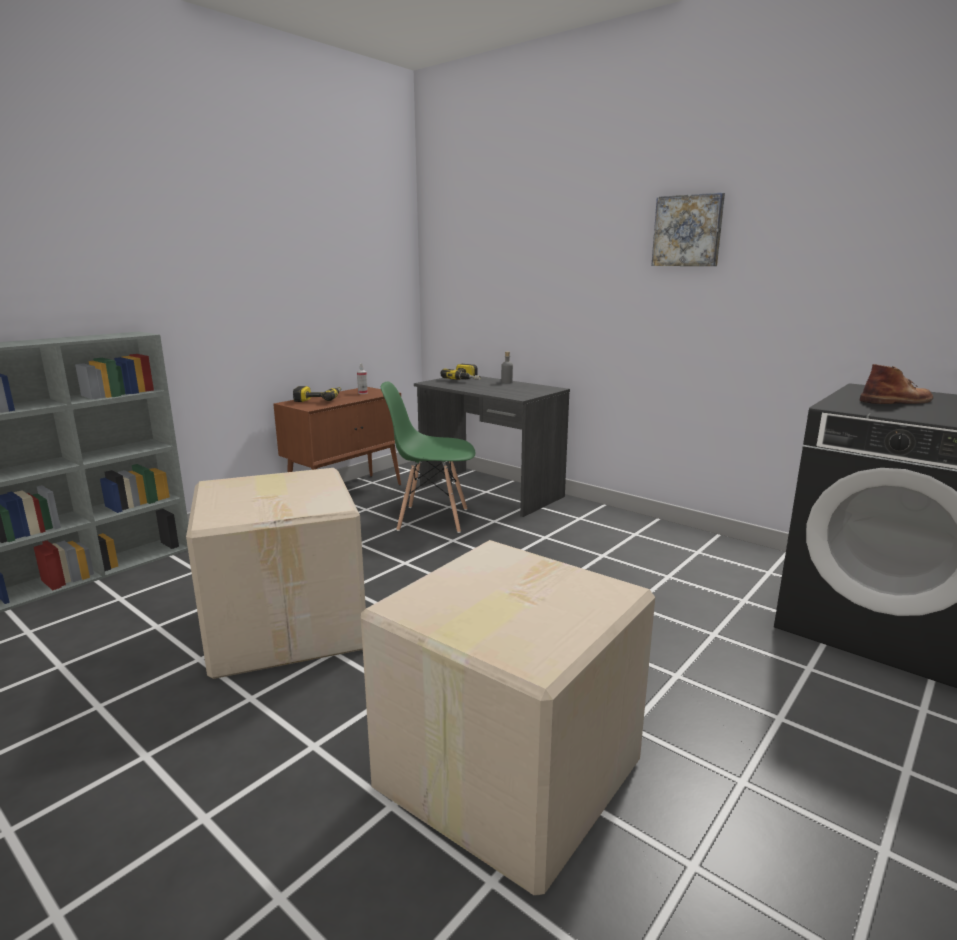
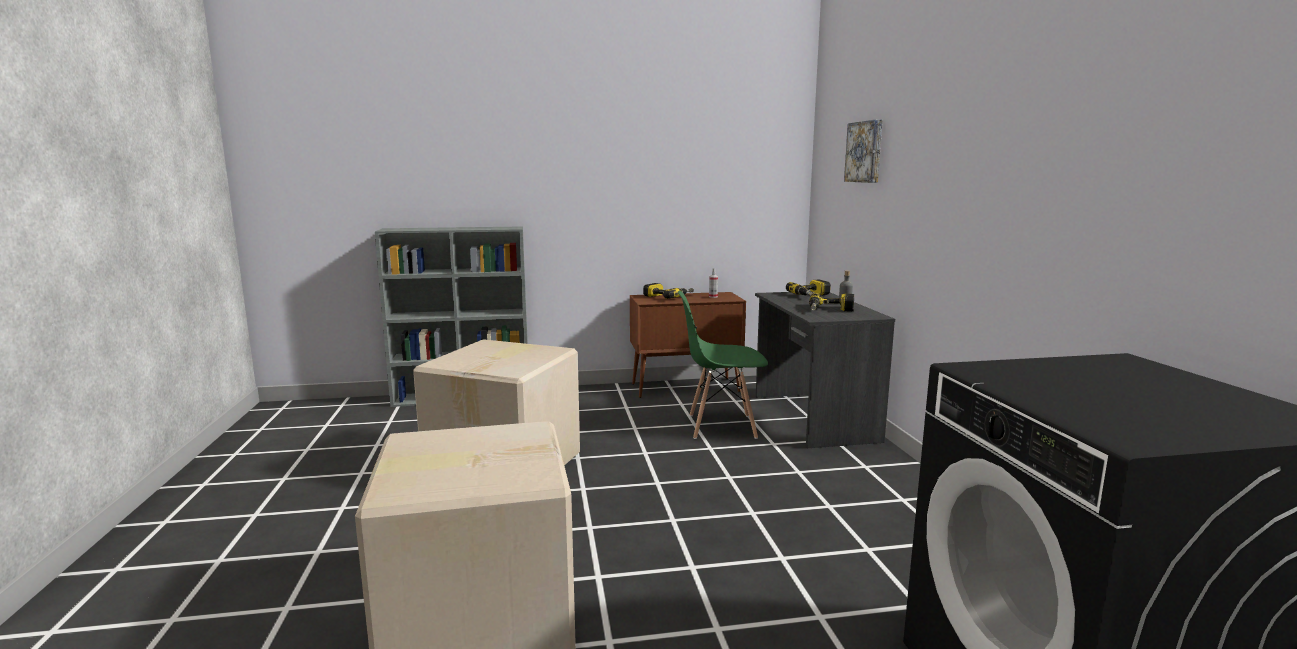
camera: 40 degrees right, 5 degrees down
(432, 519) = (721, 426): green chair -> green chair turned 45 degrees counterclockwise
(512, 389) = (830, 310): none -> power drill
(688, 231) = (1003, 140): picture -> picture (865, 152)
(897, 401) = (1094, 381): brown boot -> none

